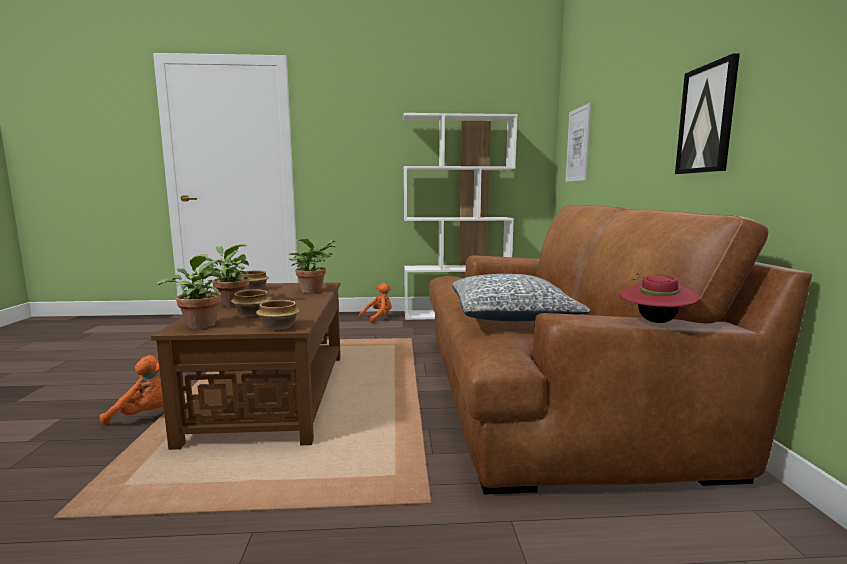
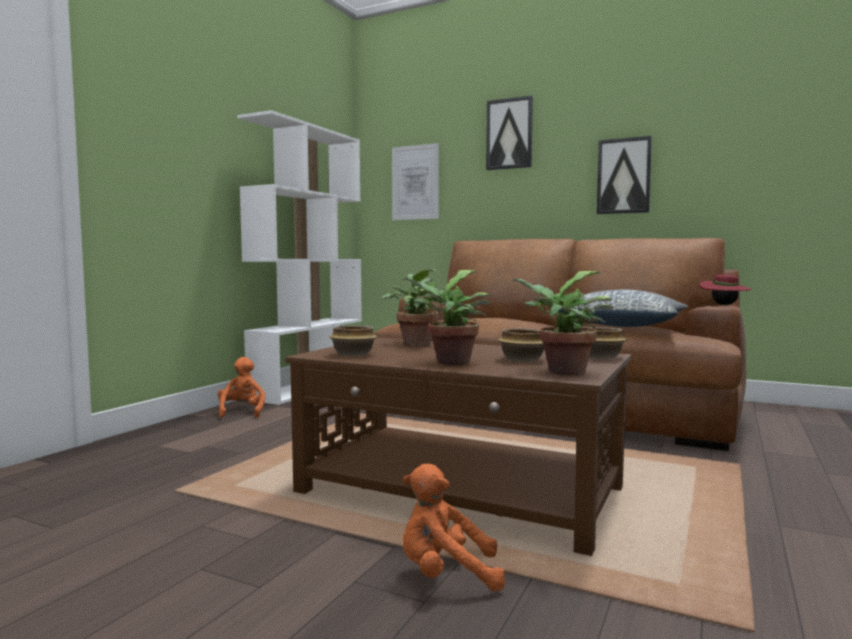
camera: 60 degrees left, 5 degrees down
(144, 415) = (446, 575): orange plush toy -> orange plush toy turned 120 degrees counterclockwise
(628, 82) = (509, 134): none -> picture

